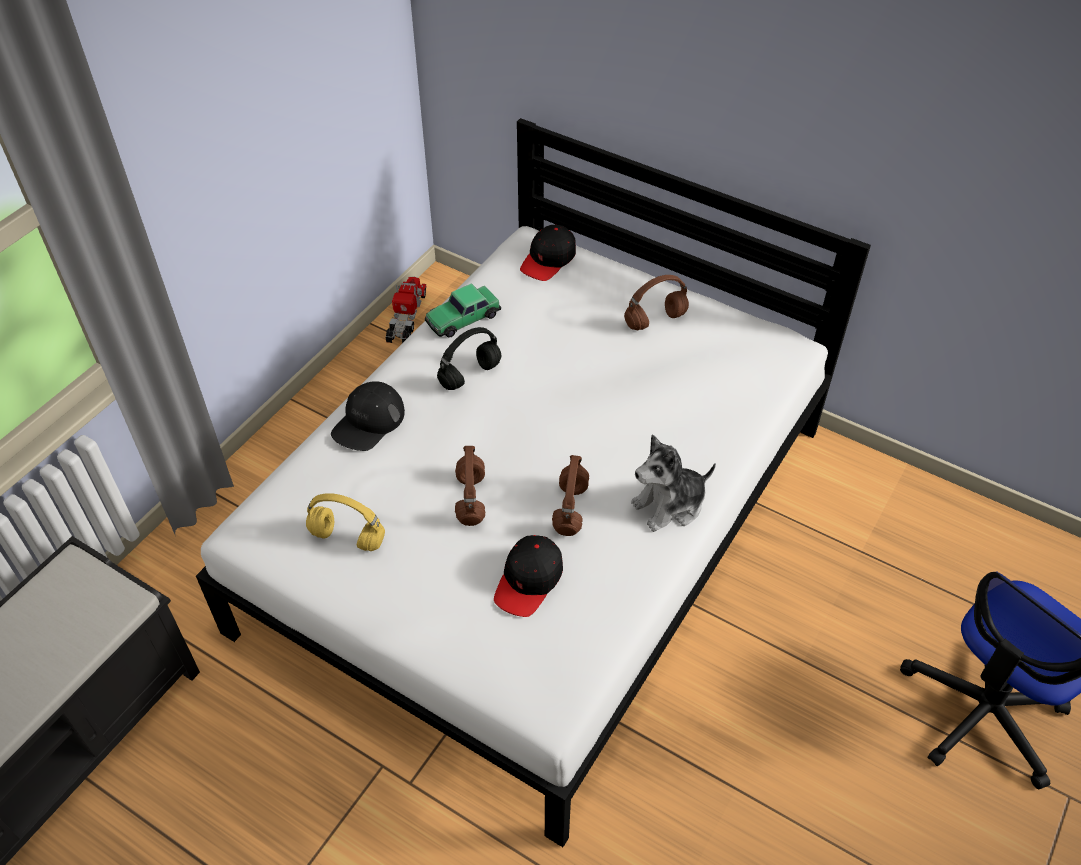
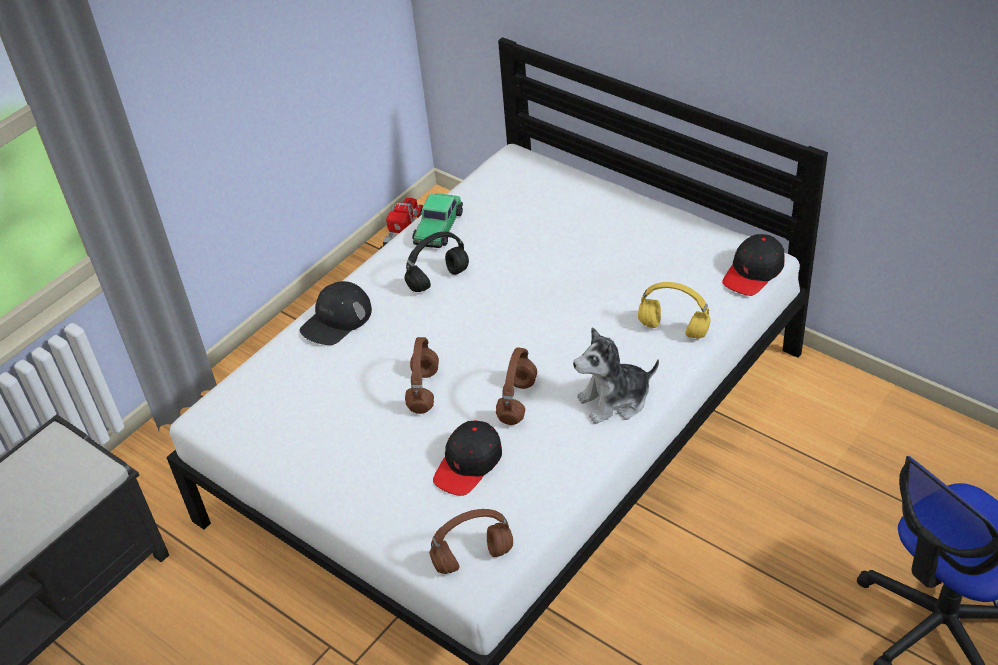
camera: 10 degrees right, 5 degrees down
(346, 538) = (302, 421): yellow headphones -> yellow headphones (672, 329)
(463, 318) = (438, 227): toy car -> toy car turned 45 degrees counterclockwise
(548, 260) = (529, 174): black cap -> black cap (753, 272)
(654, 321) = (625, 232): brown headphones -> brown headphones (472, 559)

